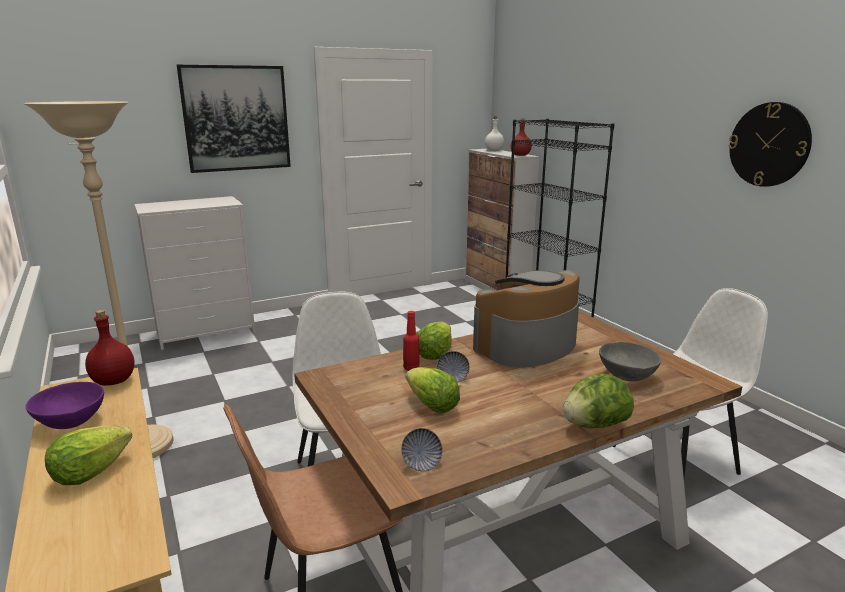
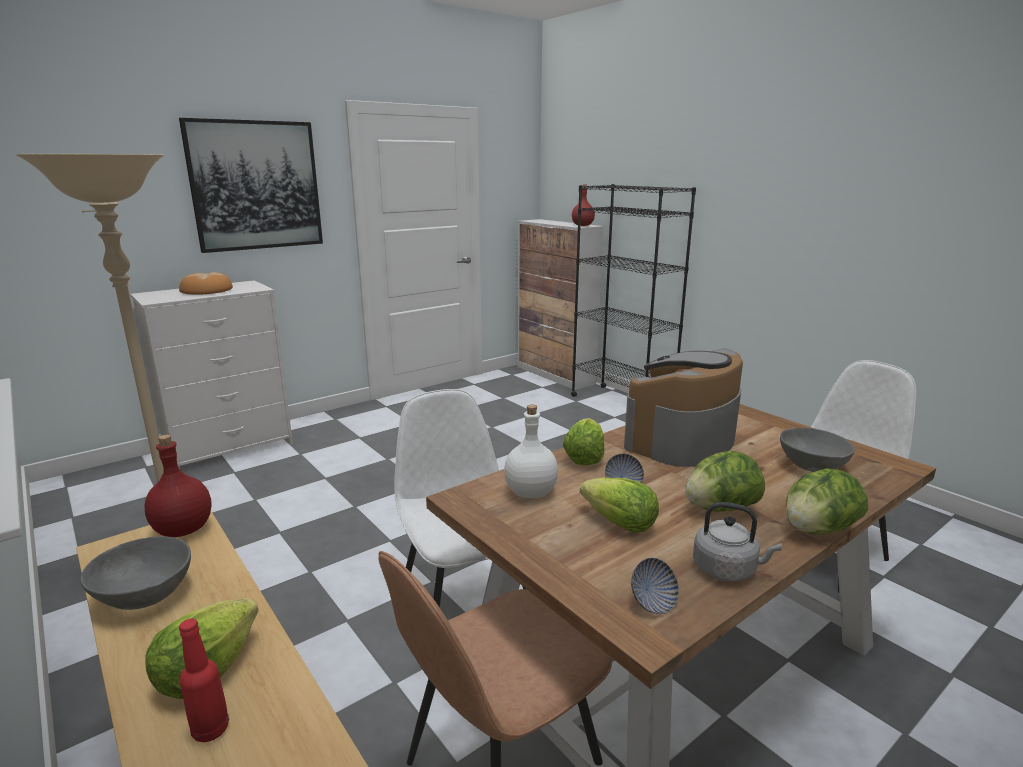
camera: 10 degrees left, 0 degrees up
(71, 421) = (145, 595): purple bowl -> grey bowl
(190, 203) = (206, 290): none -> bread
(411, 368) = (567, 478): red bottle -> red bottle (210, 730)
(494, 150) = (548, 221): white bottle -> white bottle (531, 492)
(496, 447) = (727, 570): none -> grey kettle
(522, 401) = (720, 508): none -> lettuce
(769, 144) = (880, 205): wall clock -> none

